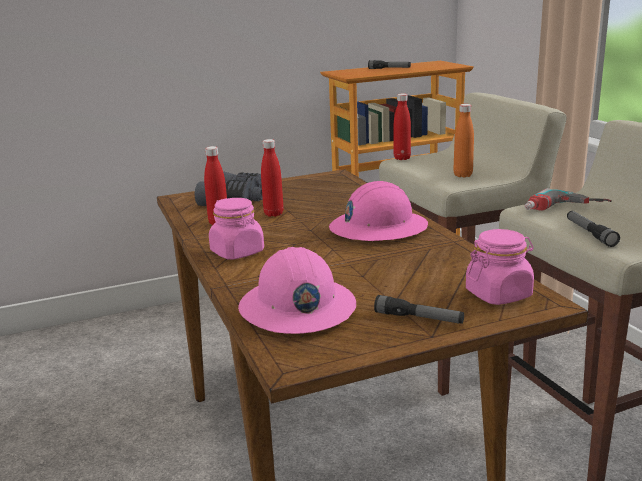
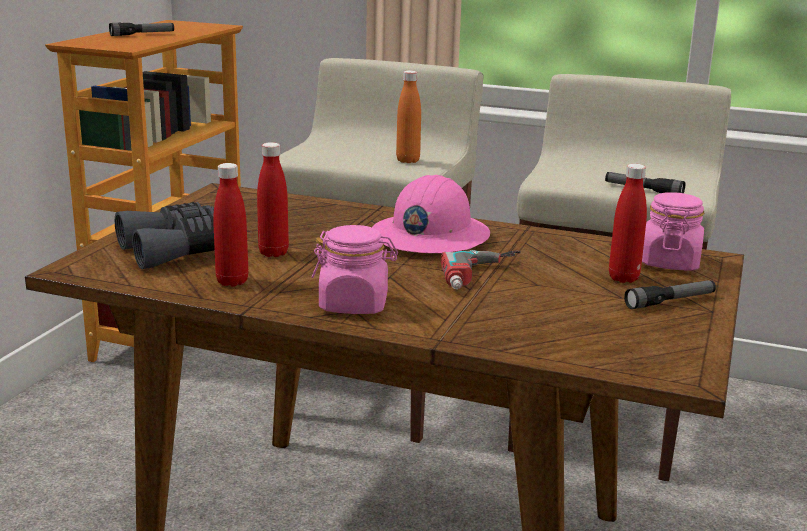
camera: 50 degrees left, 0 degrees up
(296, 308) = (564, 332): pink hard hat -> none
(402, 158) = (292, 154): red bottle -> red bottle (623, 278)
(565, 209) = (577, 174): power drill -> power drill (486, 276)

